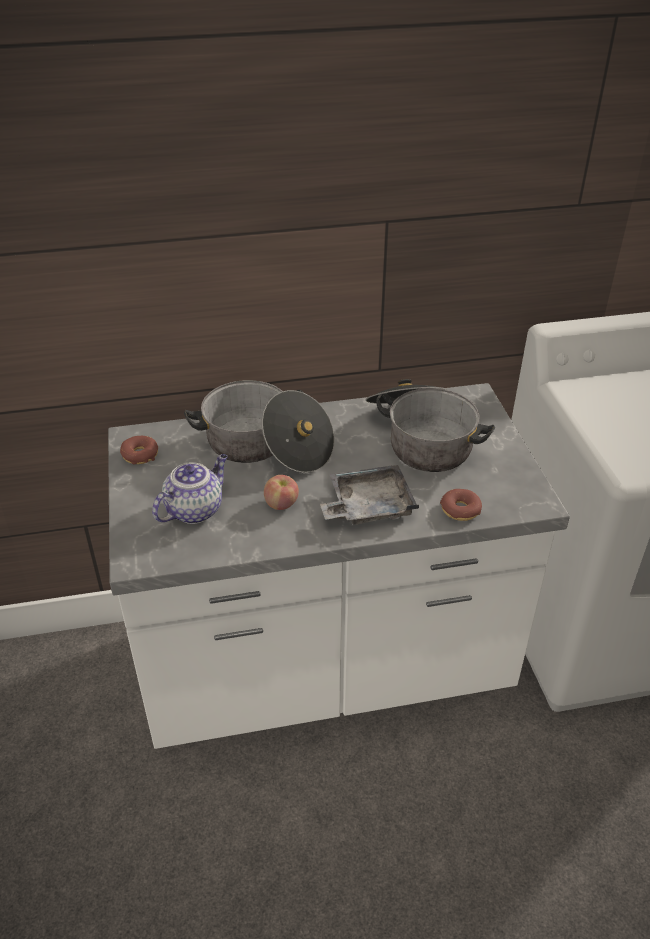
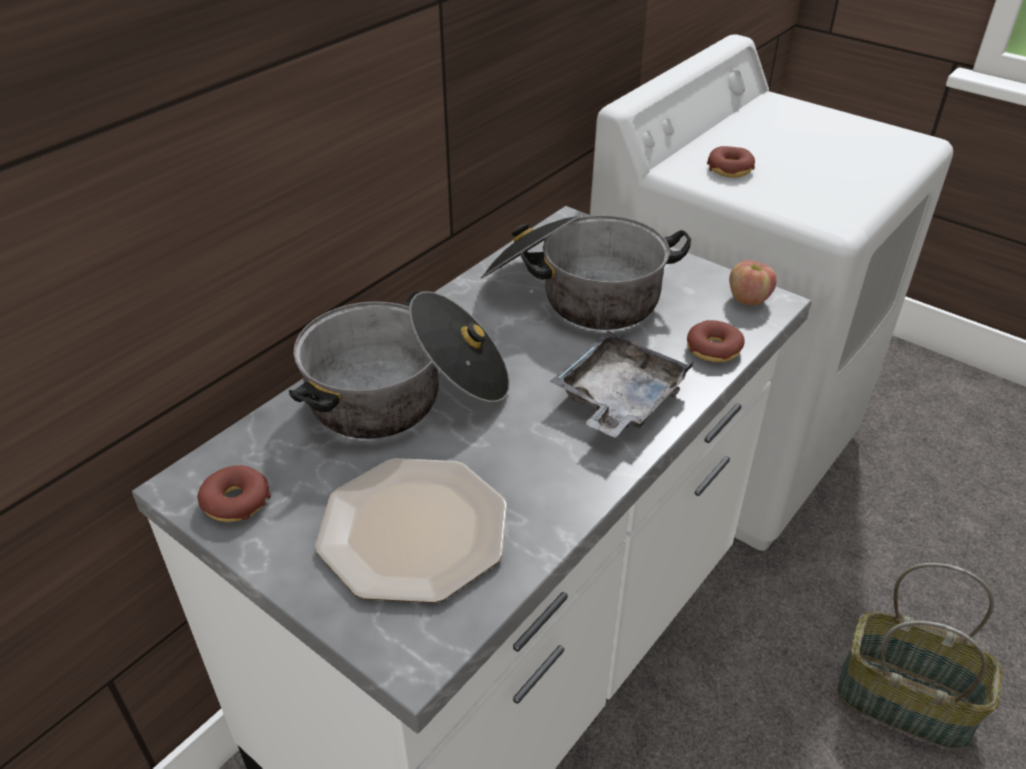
camera: 40 degrees left, 0 degrees up
(195, 509) = (412, 529): teapot -> plate
(281, 504) = (517, 454): apple -> apple (748, 299)
(553, 863) = (905, 700): none -> basket
(608, 404) = (730, 169): none -> donut

